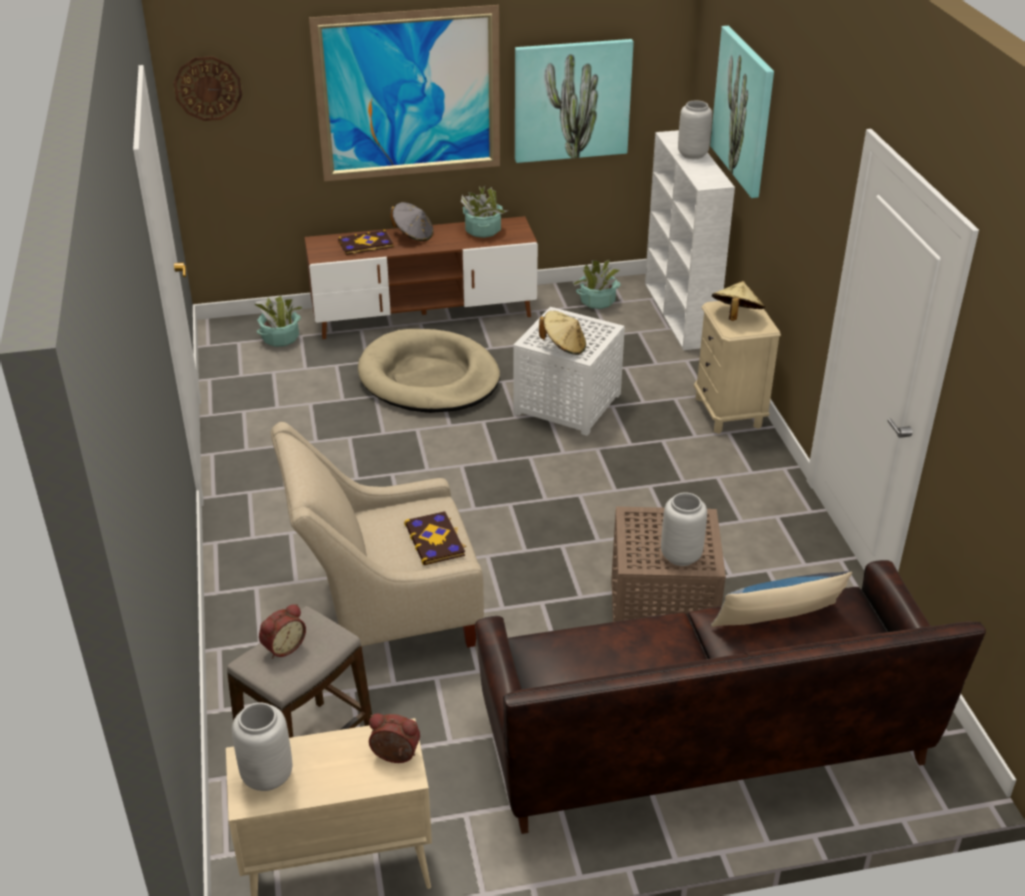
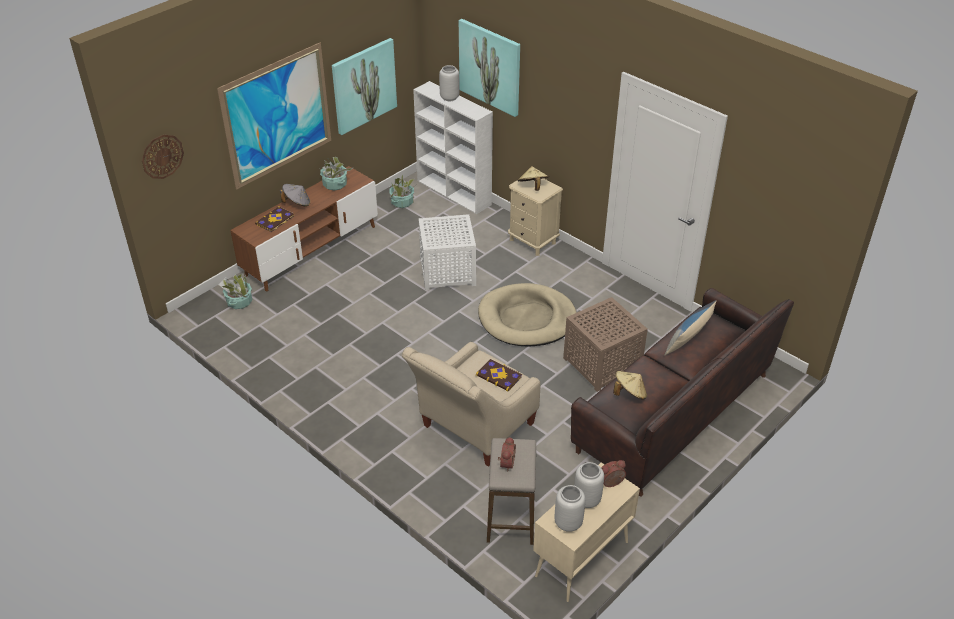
camera: 35 degrees left, 5 degrees up
(429, 378) = (356, 289): beige dog bed -> beige dog bed (527, 319)
(564, 347) = (451, 240): beige hat -> beige hat (629, 393)
(680, 555) = (619, 328): grey vase -> grey vase (586, 499)

